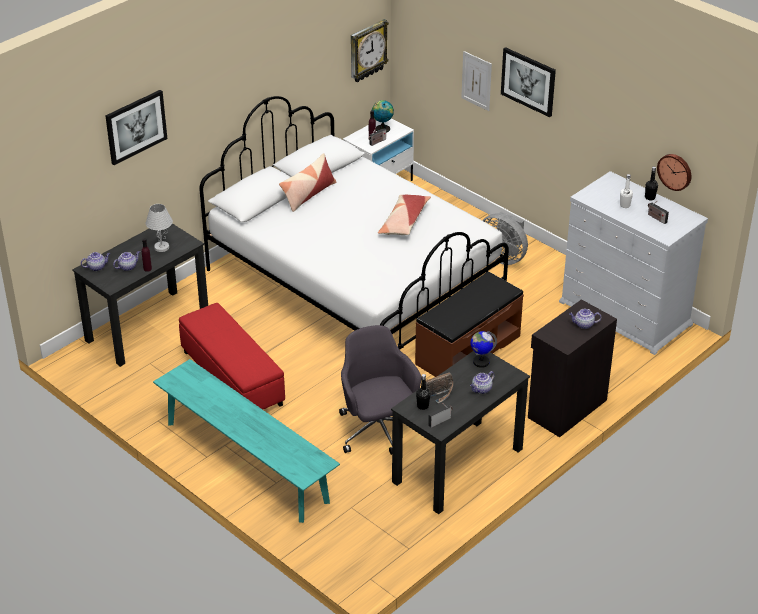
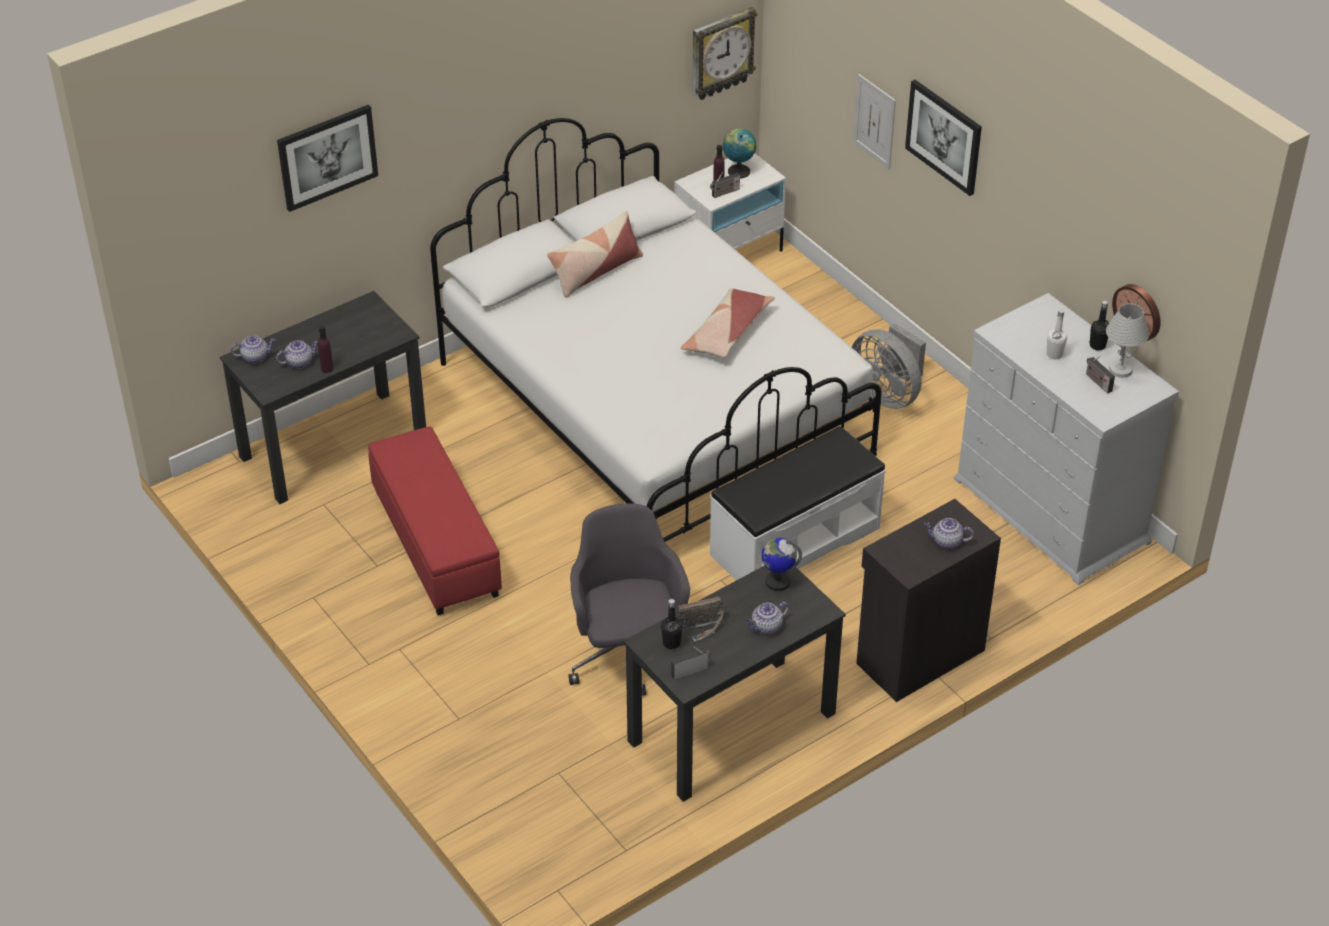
camera: 10 degrees right, 5 degrees up
(161, 247) = (355, 336): white table lamp -> white table lamp (1120, 370)
(246, 462) = (424, 679): turquoise bench -> none
(467, 349) = (794, 540): brown bench -> white bench

